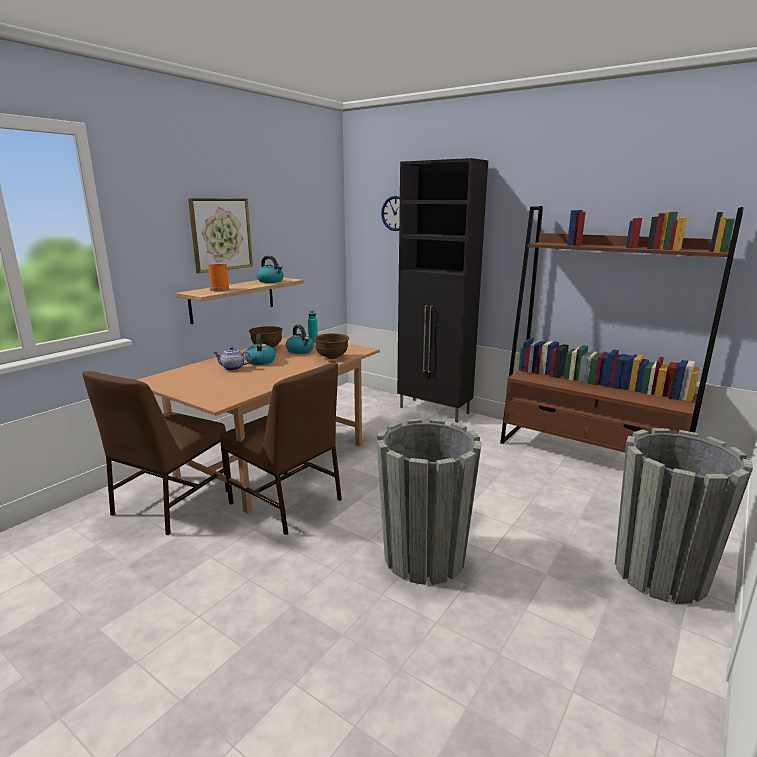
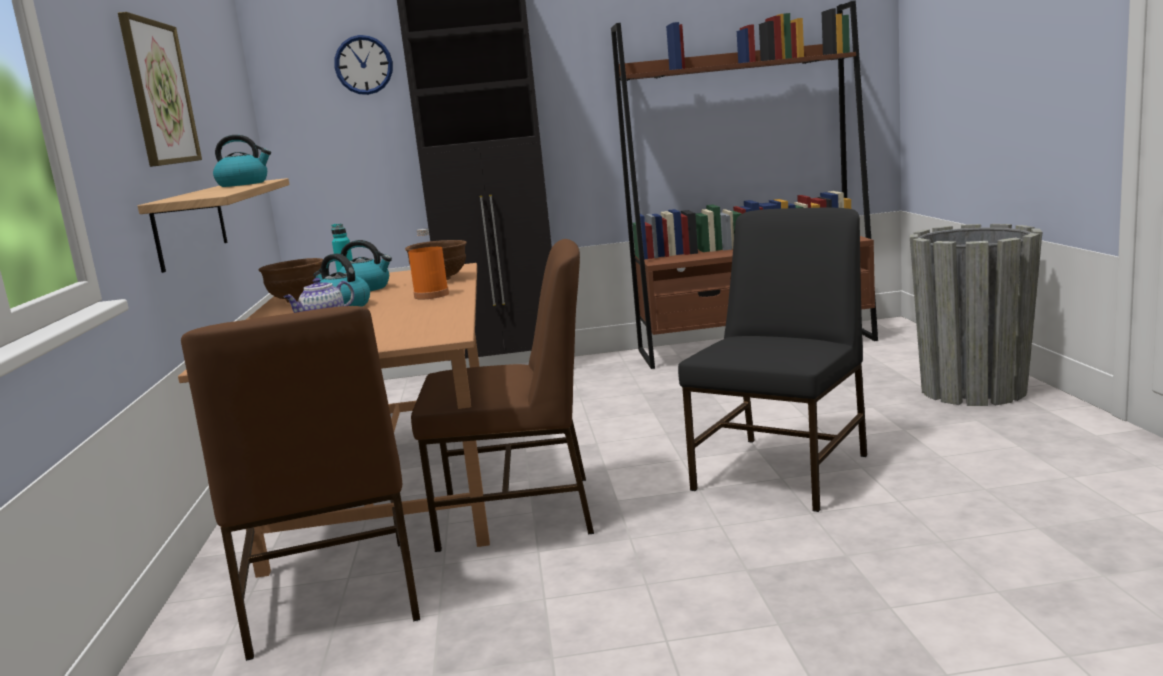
camera: 40 degrees left, 5 degrees down
(219, 289) = (208, 193): orange bottle -> orange bottle (431, 295)
(424, 557) = (783, 471): grey planter -> black chair

